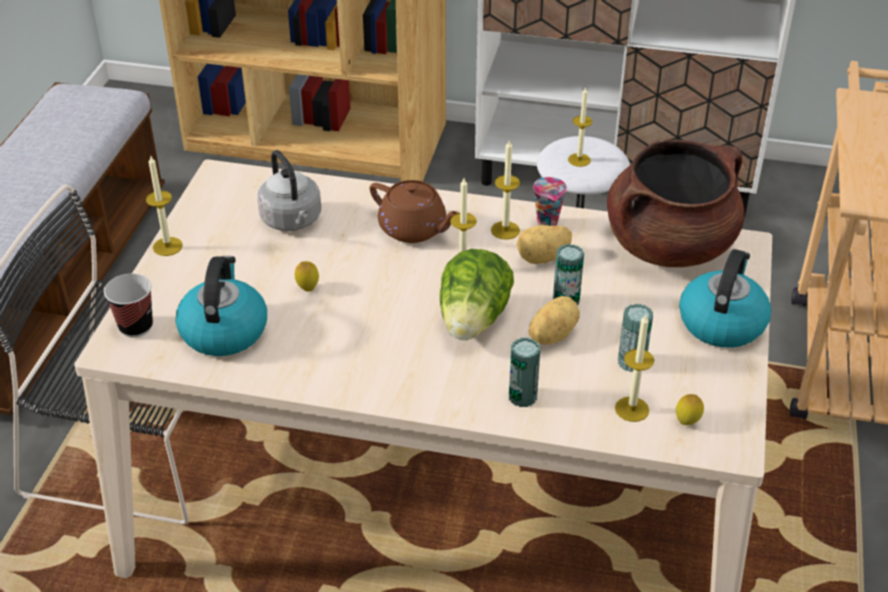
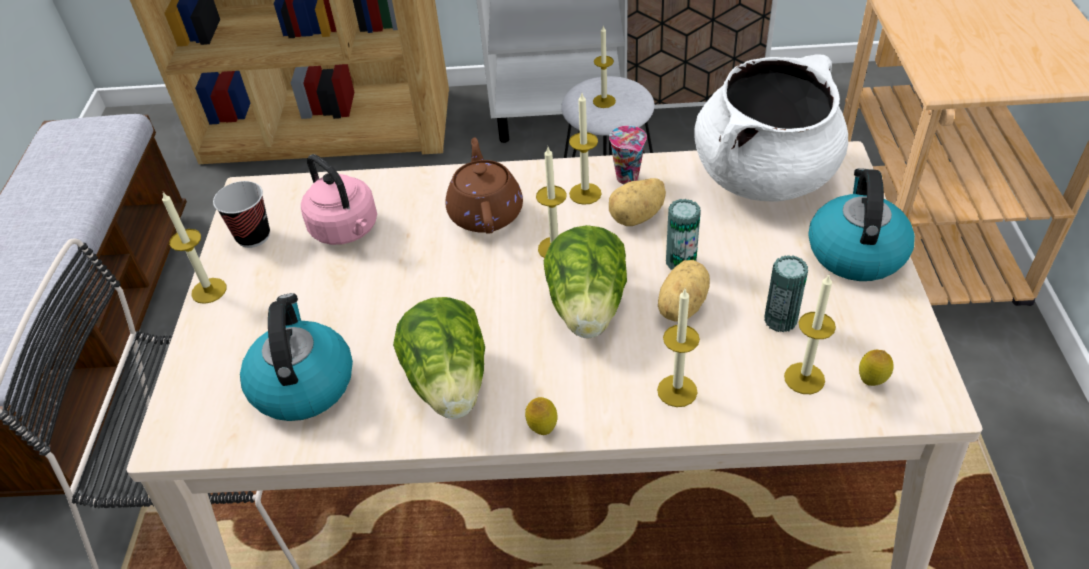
camera: 10 degrees left, 5 degrees up
(136, 327) = (194, 402): cup -> cup (253, 236)
(292, 221) = (347, 230): grey kettle -> pink kettle
(308, 288) = (387, 308): lemon -> lemon (542, 429)
(341, 354) = (450, 383): none -> lettuce
(414, 229) = (485, 212): brown teapot -> brown teapot turned 120 degrees counterclockwise
(522, 397) = (677, 391): can -> candle
(669, 245) = (764, 176): brown cooking pot -> white cooking pot

